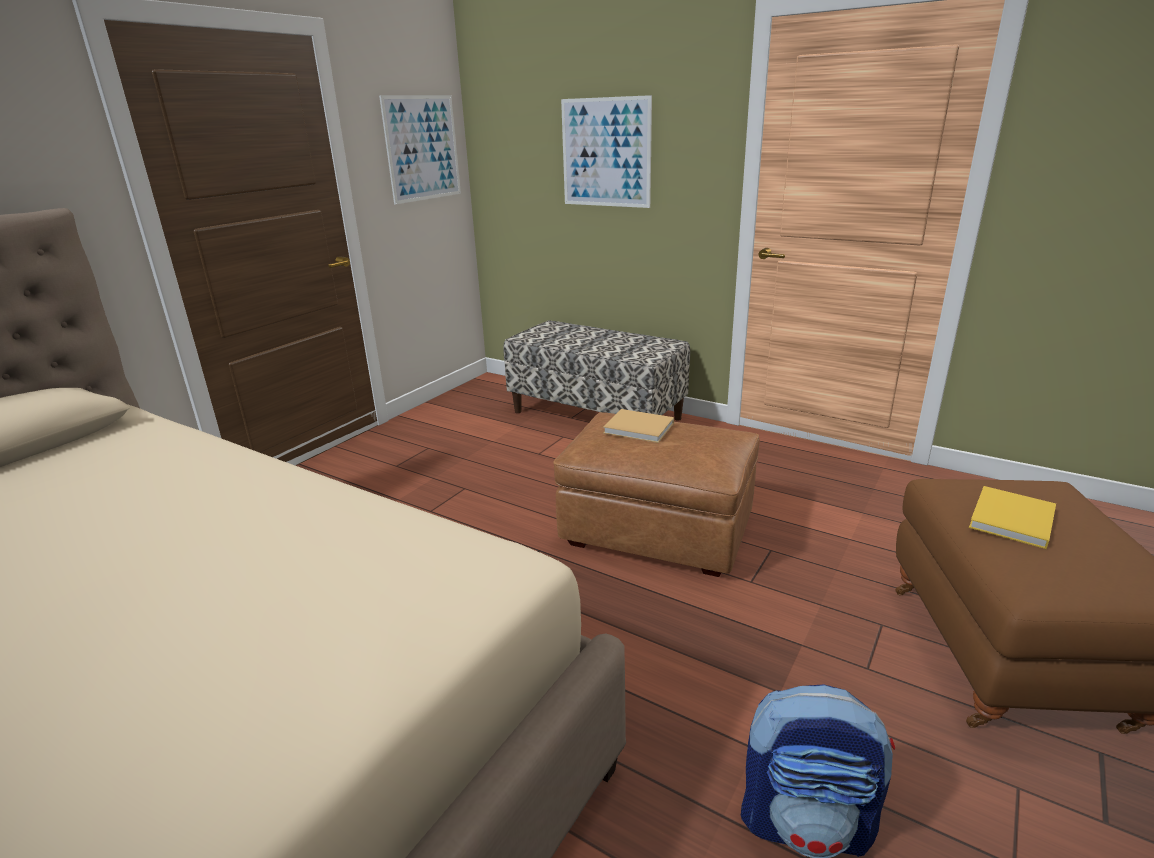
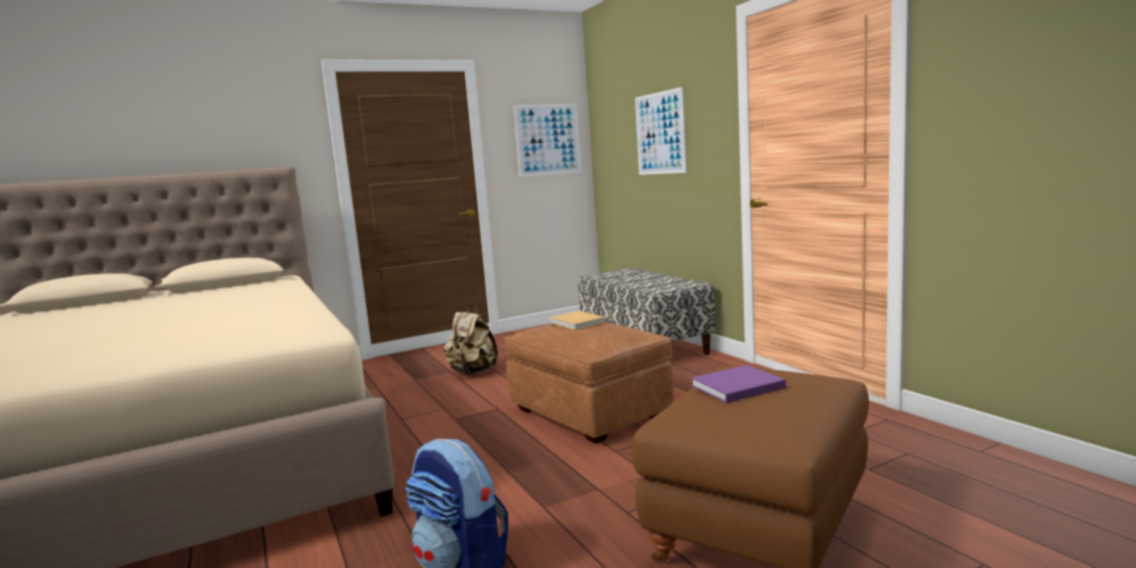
camera: 30 degrees right, 15 degrees down
(431, 495) = (473, 372): none -> beige backpack
(1011, 520) = (735, 387): yellow book -> purple book

